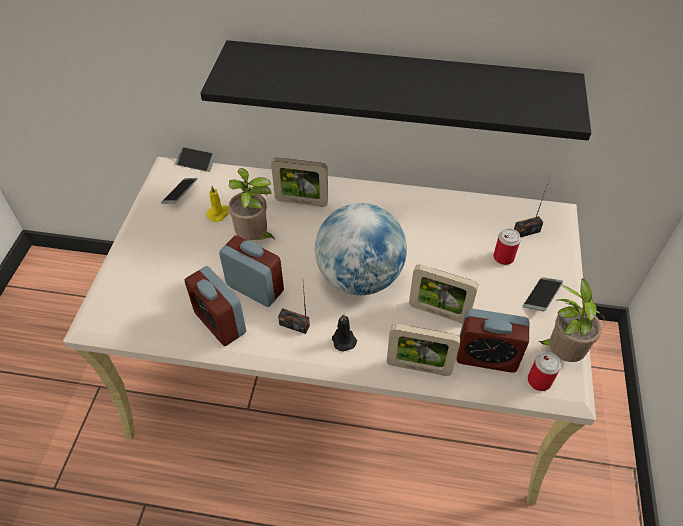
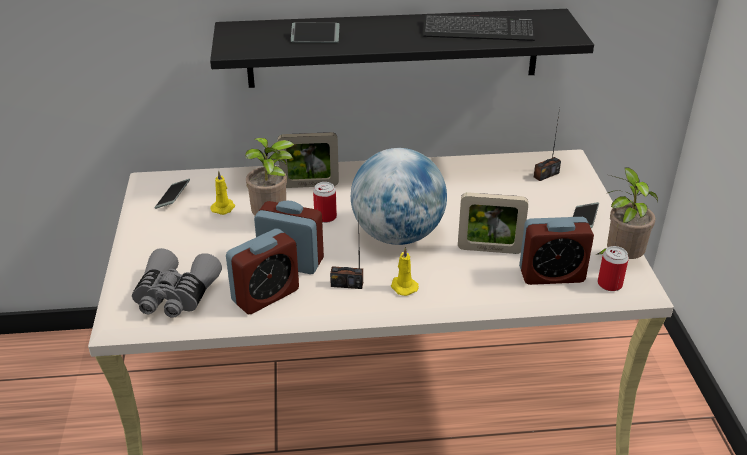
camera: 15 degrees left, 15 degrees down
(145, 305) = (175, 296): none -> grey binoculars
(196, 162) = (179, 170): phone -> phone (315, 38)
(220, 322) = (265, 295): alarm clock -> alarm clock turned 75 degrees counterclockwise
(343, 339) = (403, 286): black candle -> yellow candle
(418, 367) = (489, 295): picture frame -> none
(475, 93) = (478, 30): none -> keyboard
(503, 257) = (533, 197): can -> can (325, 217)

